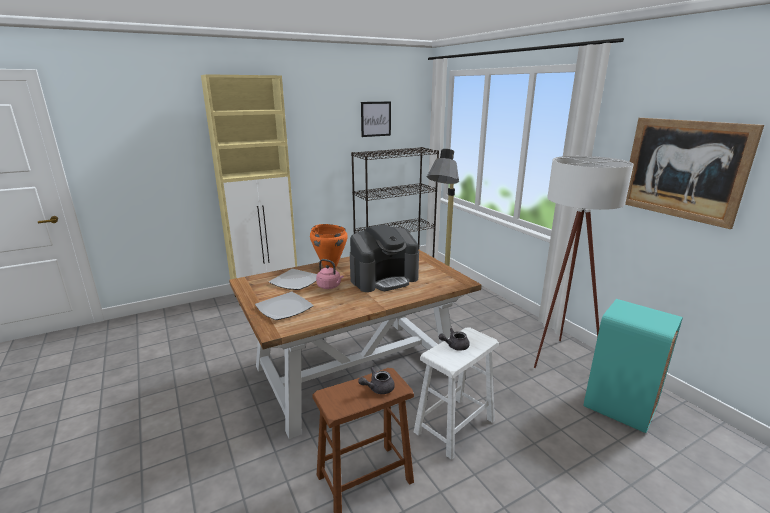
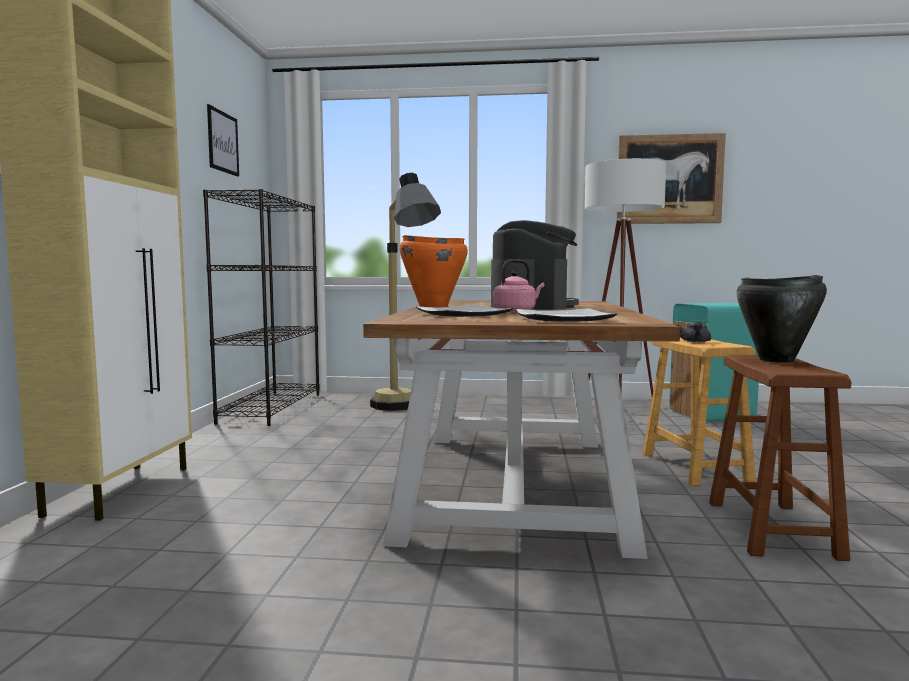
camera: 55 degrees left, 15 degrees down
(377, 388) = (777, 360): grey teapot -> black cooking pot
(455, 426) = (695, 467): white stool -> brown stool

